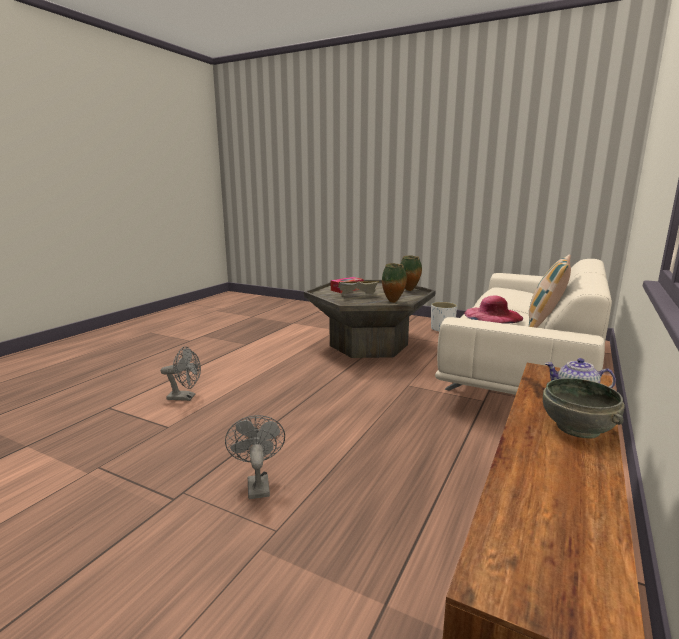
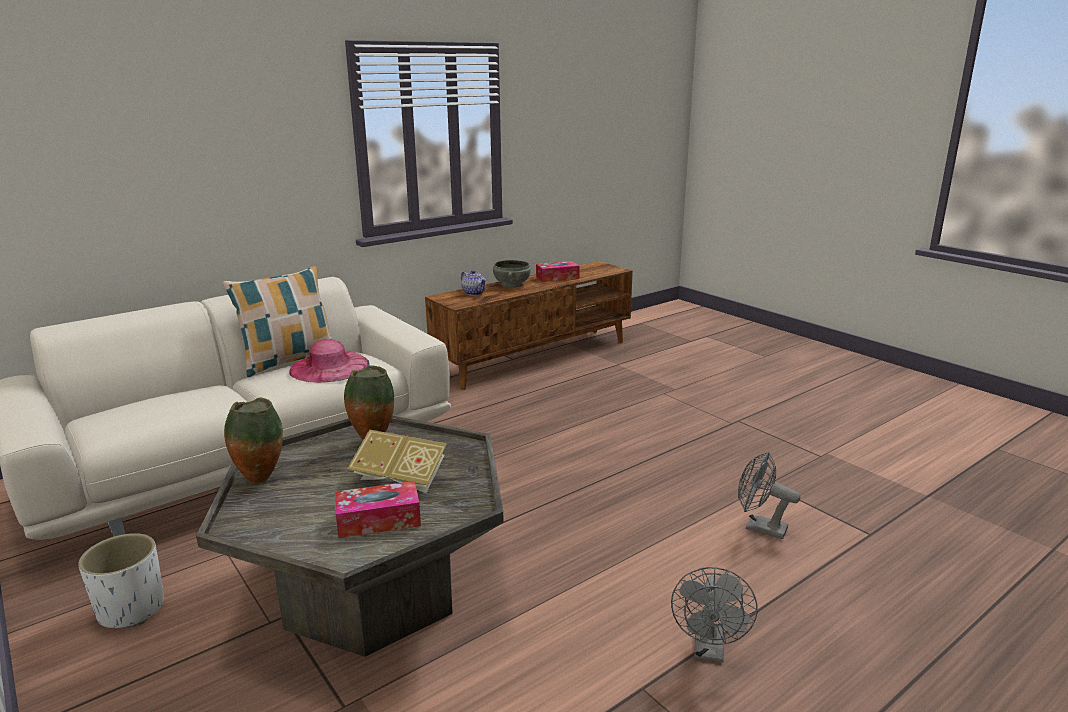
camera: 155 degrees left, 5 degrees up
(257, 484) = (671, 417): grey fan -> grey fan (709, 651)
(554, 476) = (557, 277): none -> tissue box

